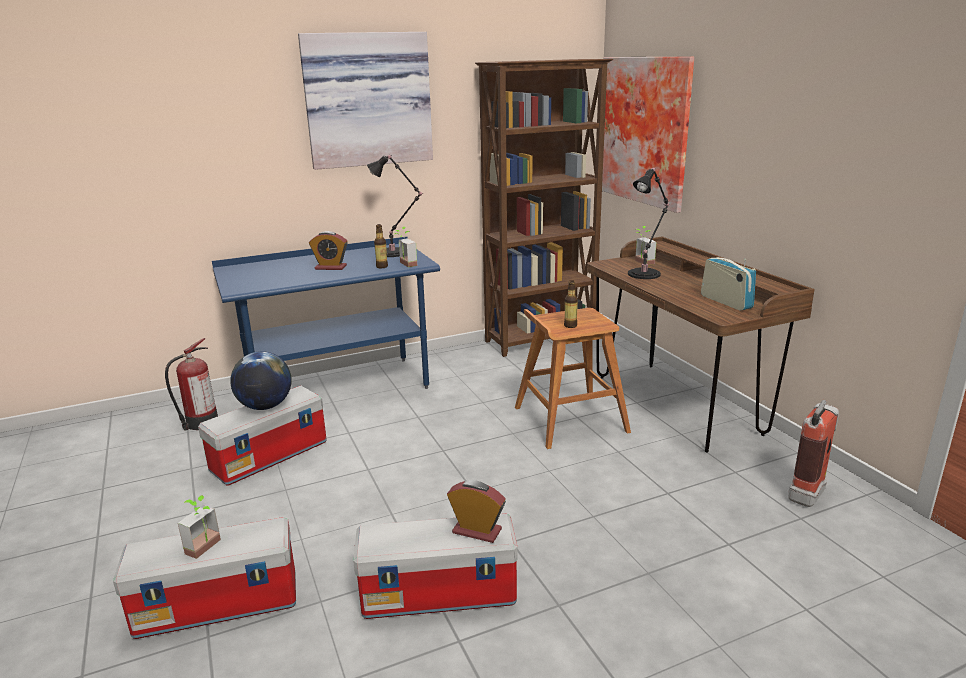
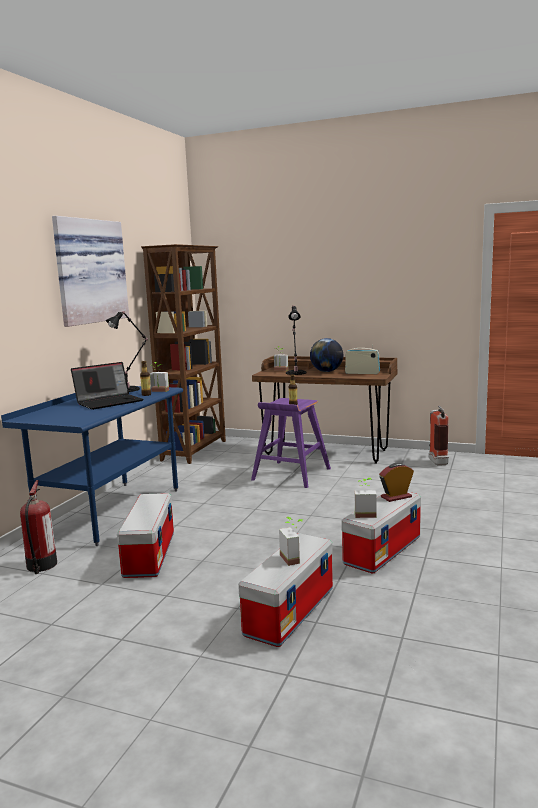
camera: 45 degrees left, 10 degrees down
(265, 406) = (145, 508): globe -> globe (326, 371)
(331, 267) = (109, 402): alarm clock -> laptop
(390, 534) = (365, 513): none -> potted plant
(569, 419) = (291, 474): brown stool -> purple stool
(646, 130) = (244, 291): picture -> none

